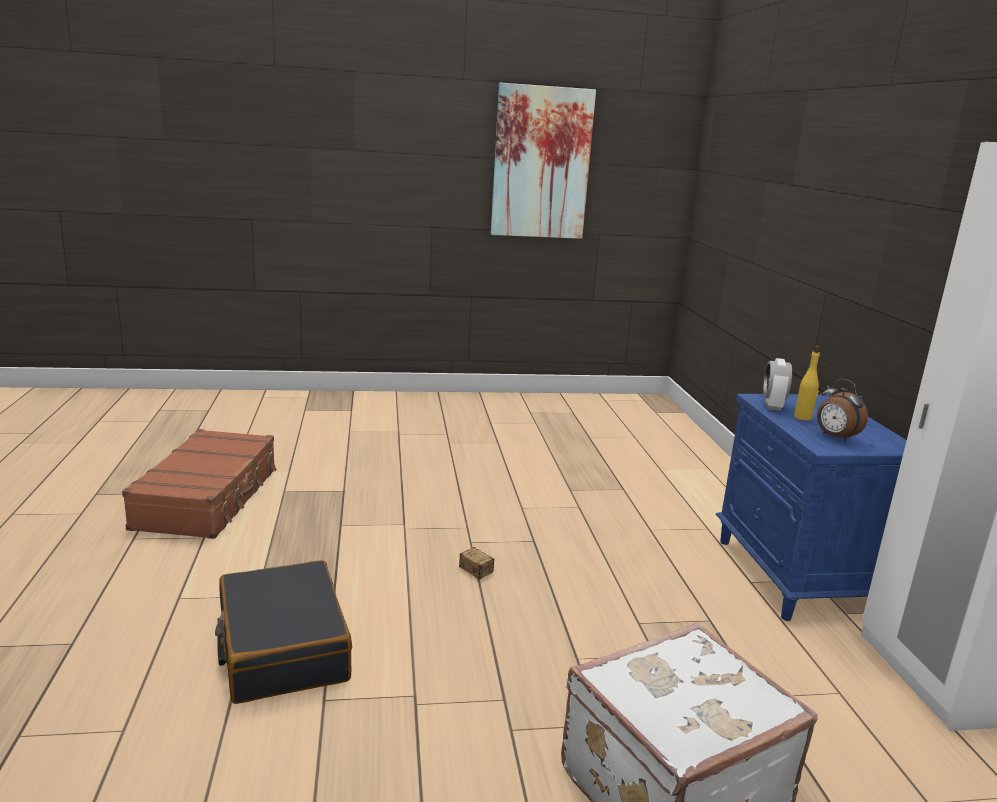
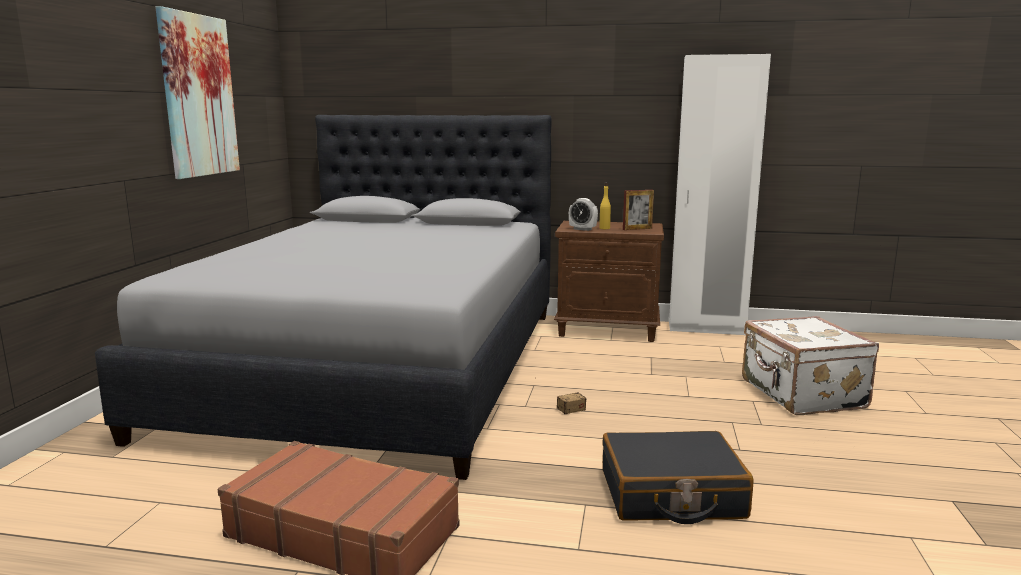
camera: 70 degrees left, 5 degrees down
(524, 458) = (381, 366): none -> grey bed
(794, 577) = (608, 330): blue nightstand -> brown nightstand
(835, 437) = (637, 229): alarm clock -> picture frame

